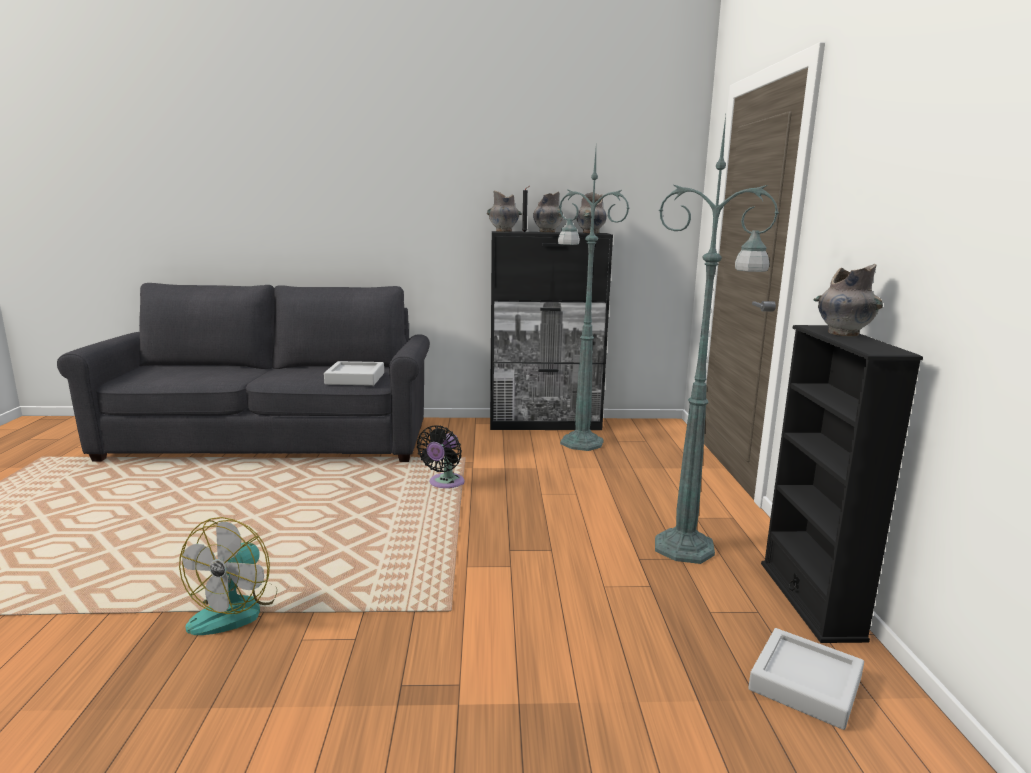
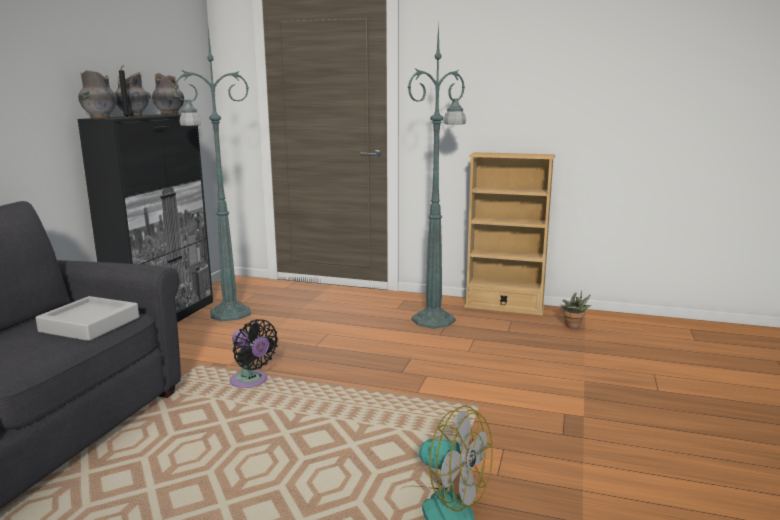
camera: 70 degrees left, 0 degrees up
(805, 684) = (573, 327): grey tray -> potted plant
(810, 599) = (504, 307): black bookcase -> beige bookcase
(842, 333) = (501, 153): grey vase -> none

